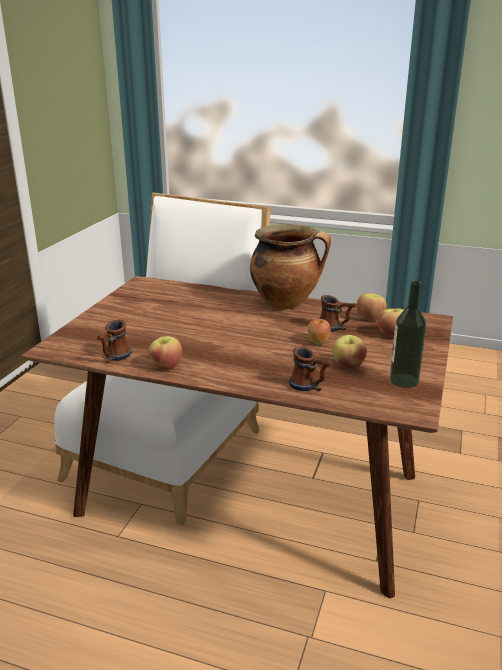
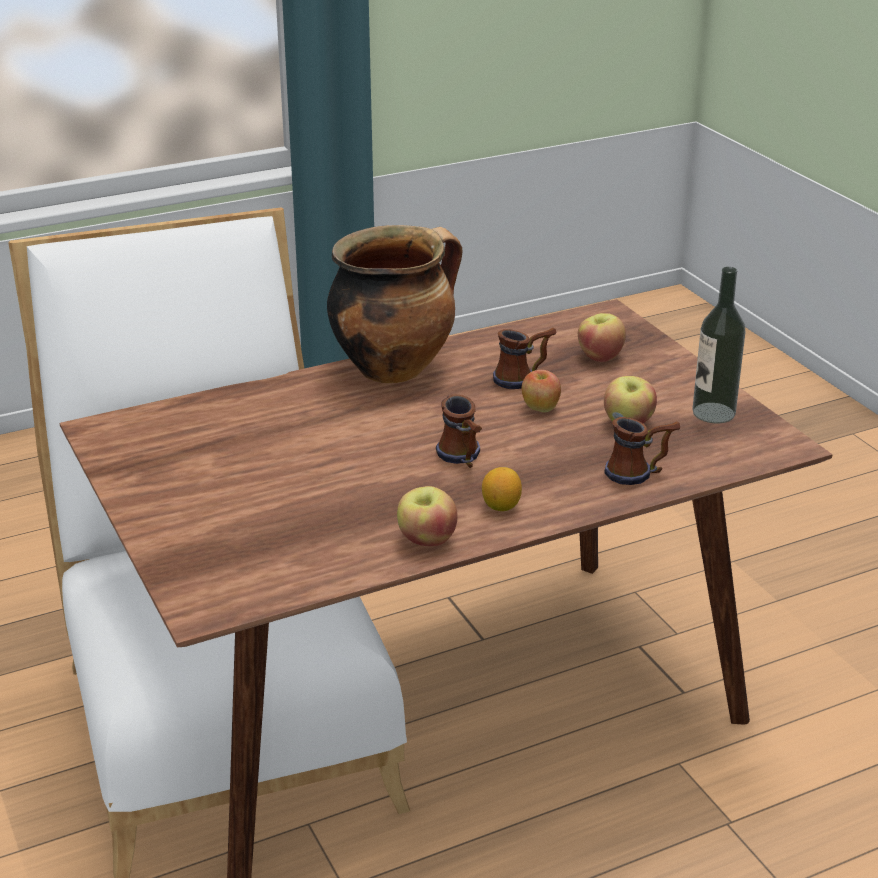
camera: 45 degrees left, 5 degrees up
(114, 358) = (331, 568): mug -> mug (462, 459)
(220, 369) = (501, 506): none -> lemon
(370, 318) = (537, 344): apple -> none

